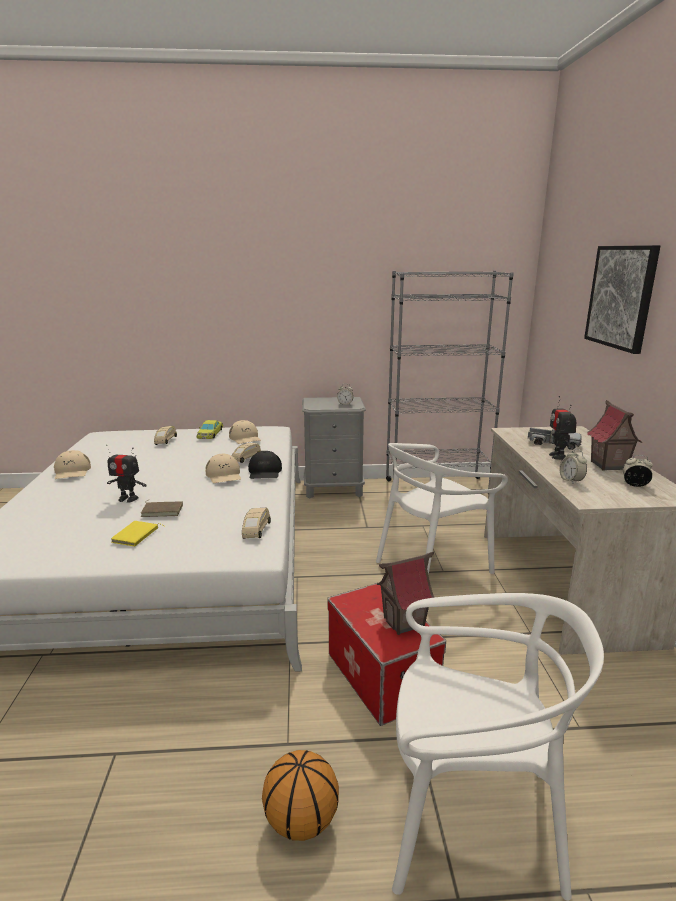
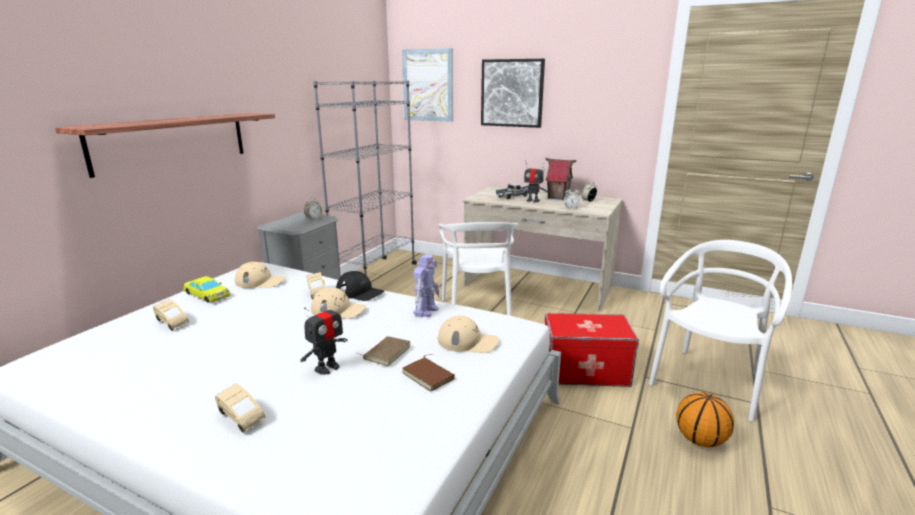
camera: 60 degrees left, 0 degrees up
(72, 471) = (156, 400): beige cap -> beige cap (468, 341)
(136, 536) = (429, 375): yellow book -> brown book
(234, 316) = (172, 141): none -> shelf
(253, 505) = (426, 311): none -> toy robot
(256, 531) = (481, 319): beige toy car -> beige toy car (240, 418)
(404, 622) = (599, 320): toy house -> none
(558, 279) = (428, 85): none -> picture

